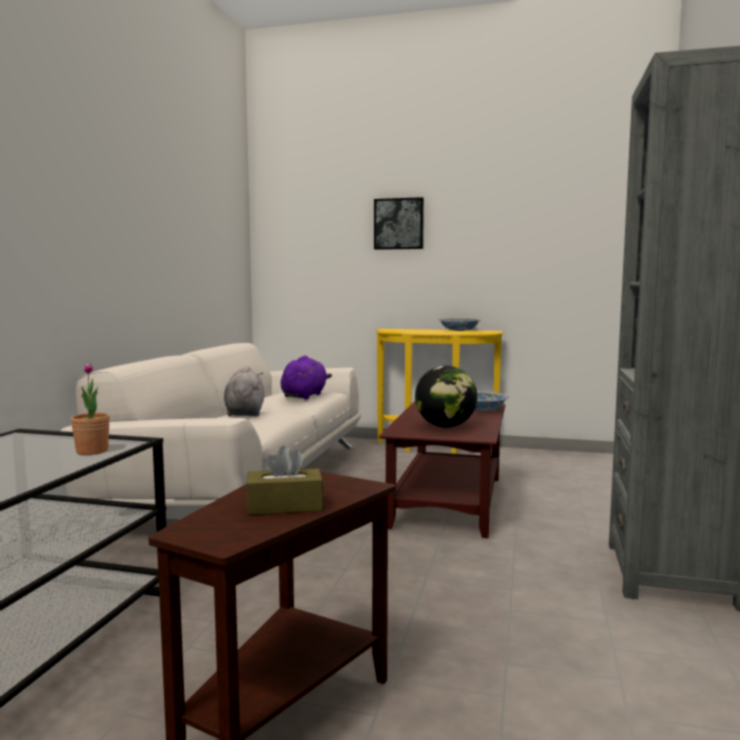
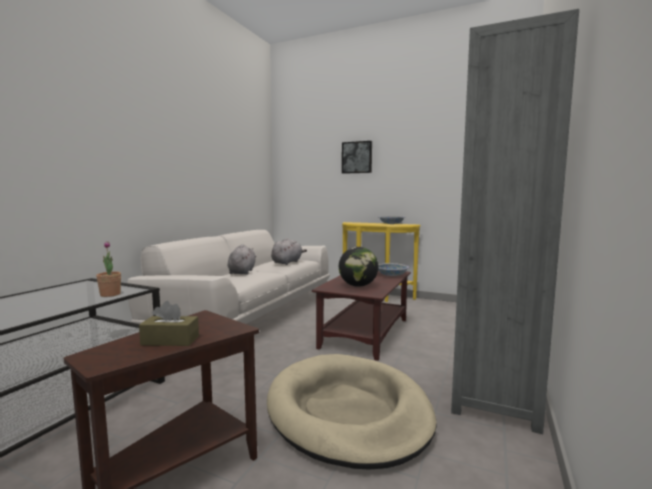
camera: 10 degrees right, 0 degrees up
(304, 396) = (287, 262): purple plush toy -> grey plush toy
(482, 609) = (348, 411): none -> beige dog bed

